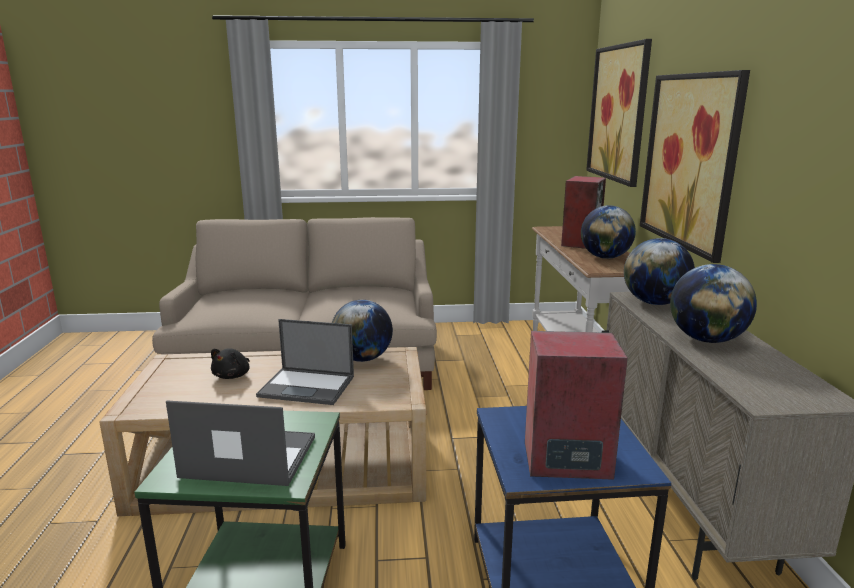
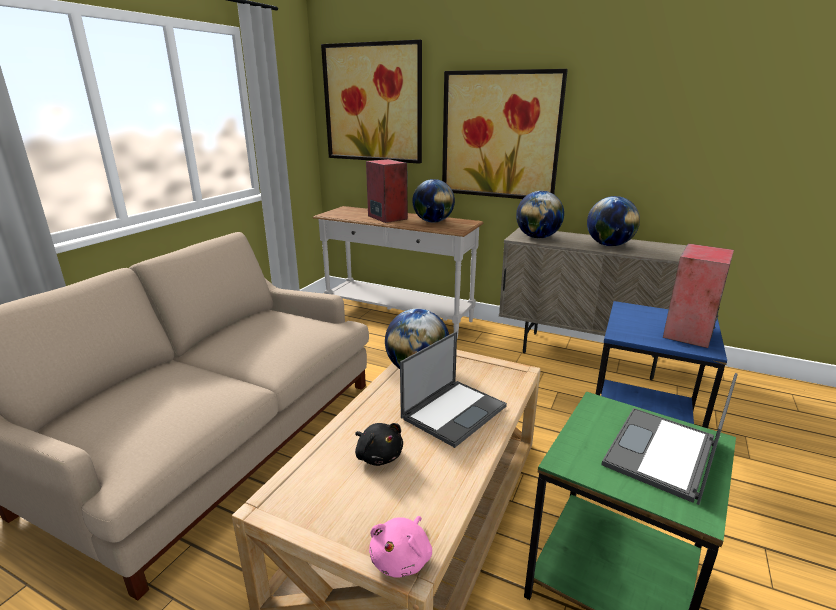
camera: 60 degrees left, 5 degrees up
(133, 407) = (402, 558): none -> pink plush toy

